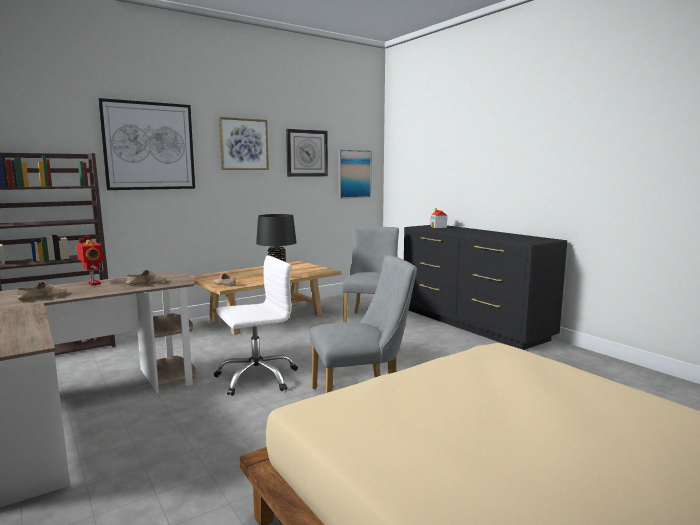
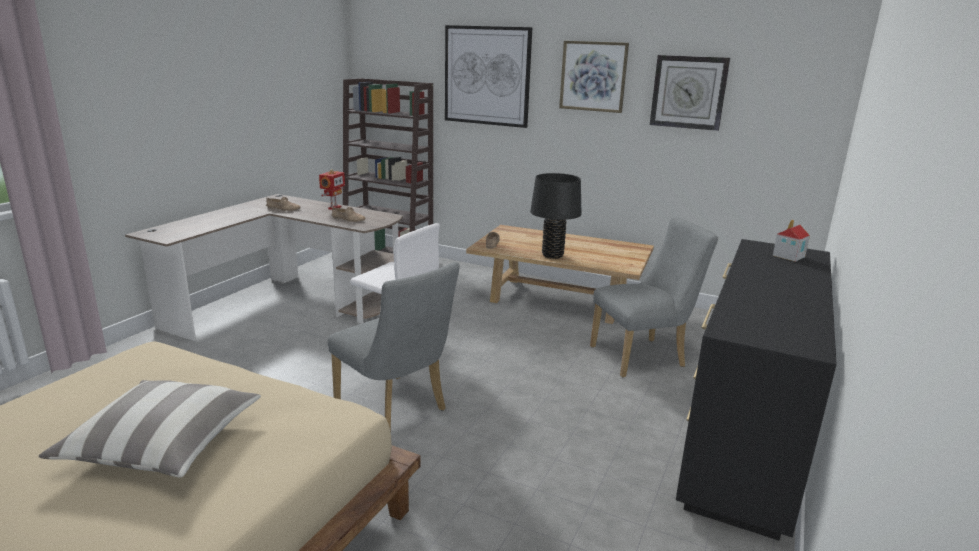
camera: 60 degrees right, 10 degrees up
(354, 174) = (777, 132): picture -> none
(527, 402) = (163, 445): none -> pillow

